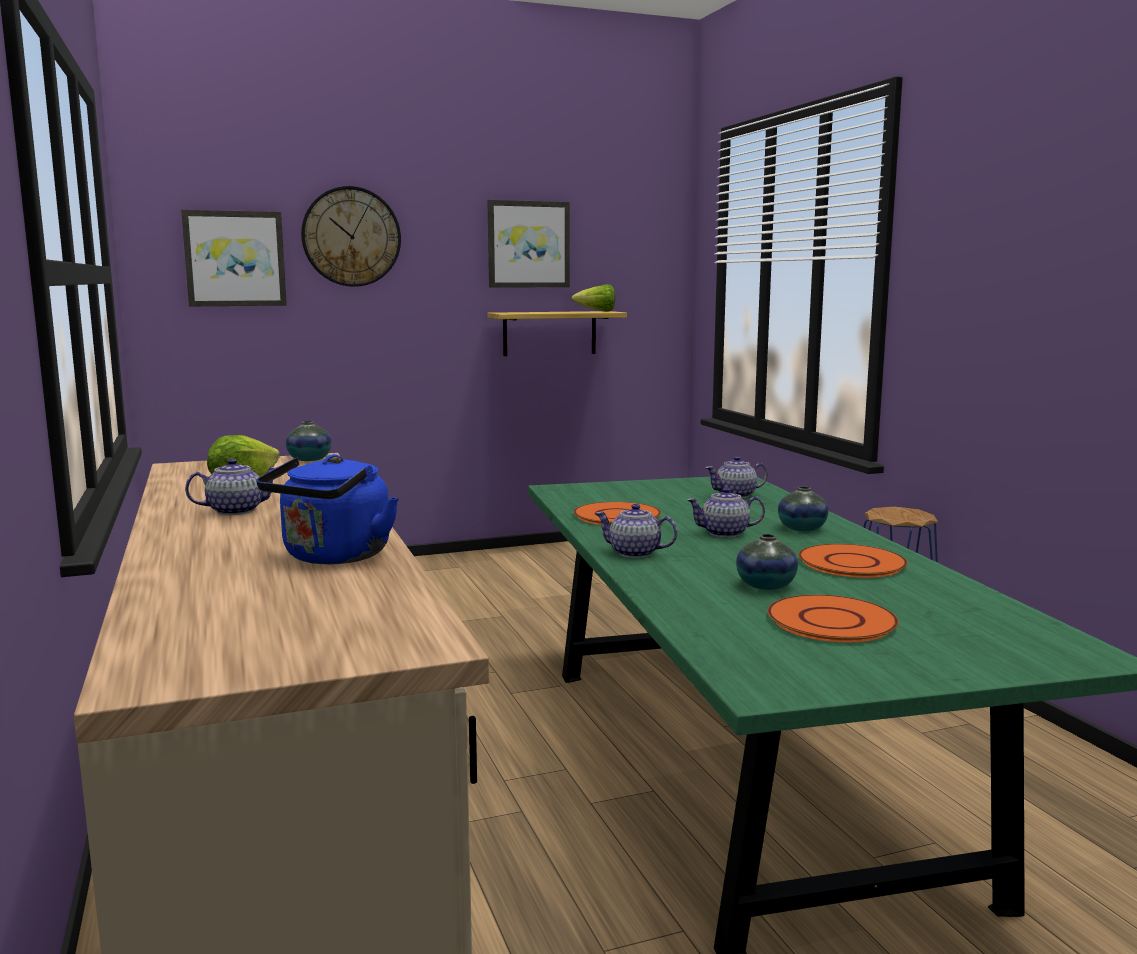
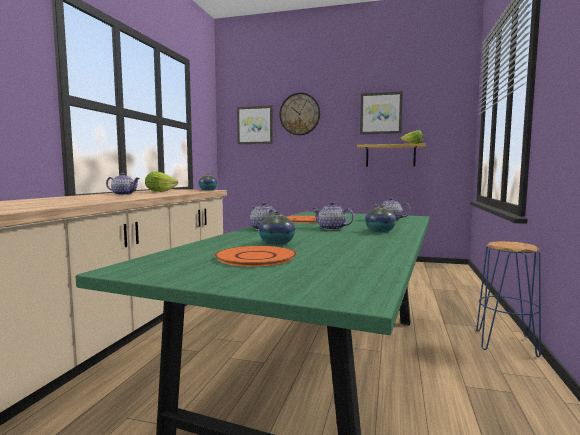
camera: 35 degrees right, 5 degrees down
(333, 557) = (85, 200): blue kettle -> none
(850, 563) = (357, 243): orange plate -> none

